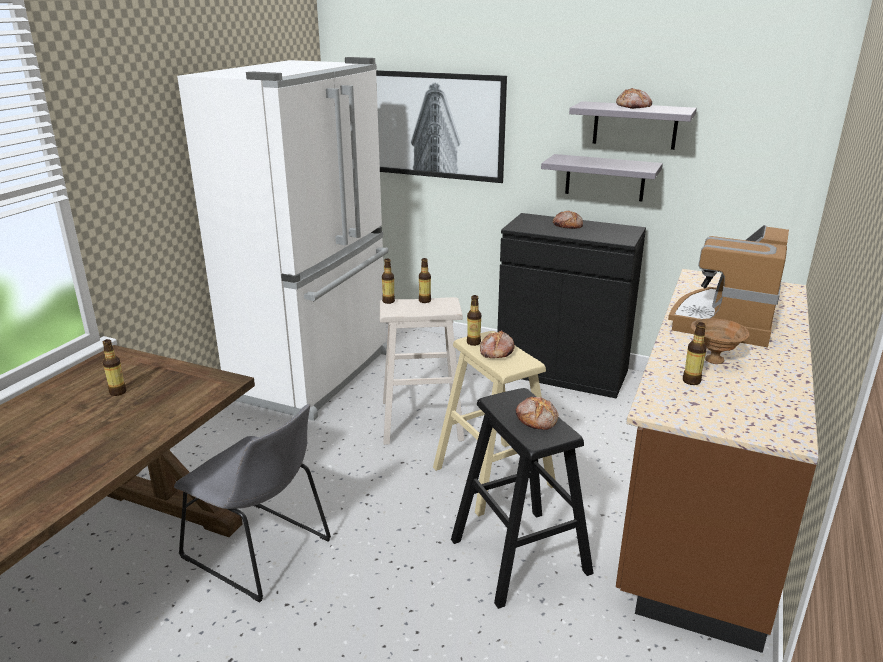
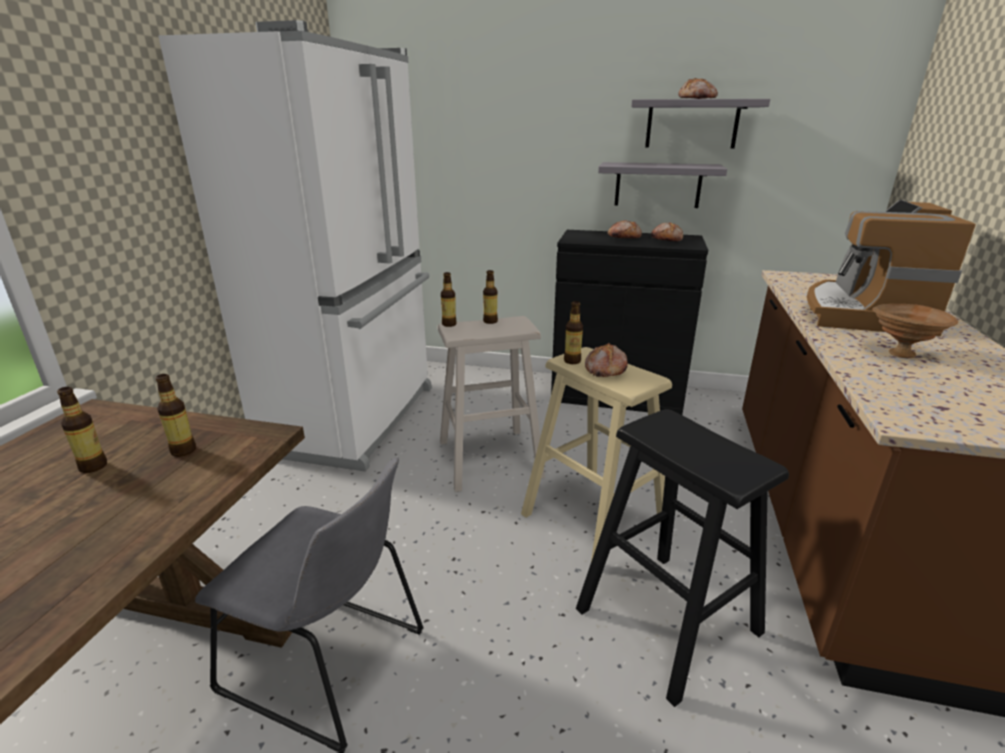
camera: 10 degrees left, 0 degrees up
(435, 125) = (469, 138): picture -> none
(537, 419) = (712, 448): bread -> bread (666, 239)
(691, 381) = (905, 380): bottle -> bottle (183, 451)

